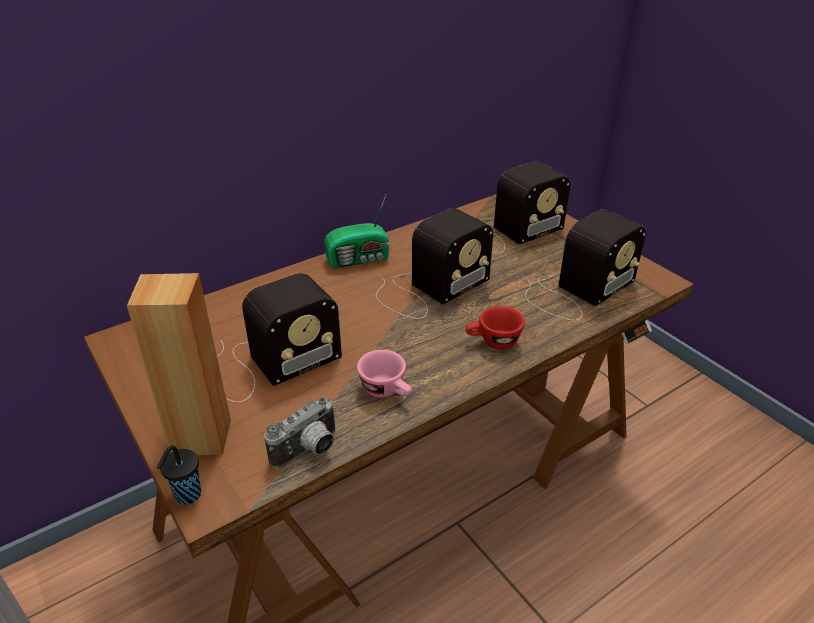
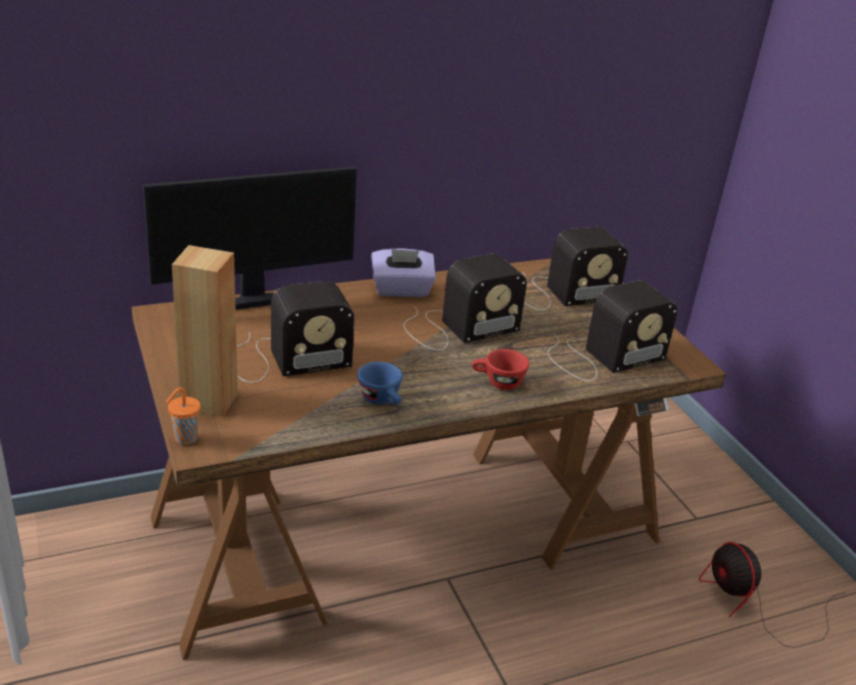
camera: 10 degrees right, 5 degrees down
(187, 496) = (184, 439): black cup -> orange cup
(215, 302) = (254, 301): none -> monitor
(309, 451) = (296, 430): camera -> none
(360, 259) = (401, 290): radio -> purple tissue box
(387, 391) = (382, 400): pink cup -> blue cup
(728, 479) = (755, 606): none -> fan

